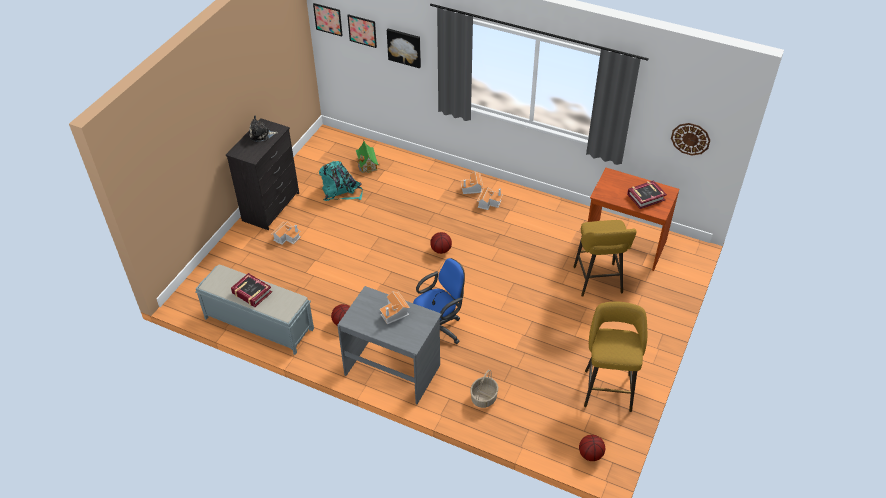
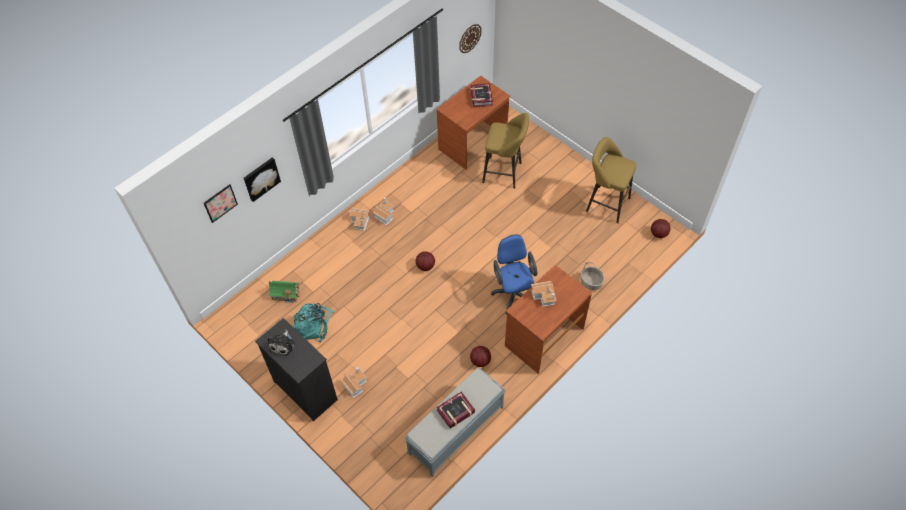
camera: 70 degrees left, 10 degrees up
(328, 19) = (185, 226): picture -> none
(393, 369) = (543, 336): grey desk -> brown desk

